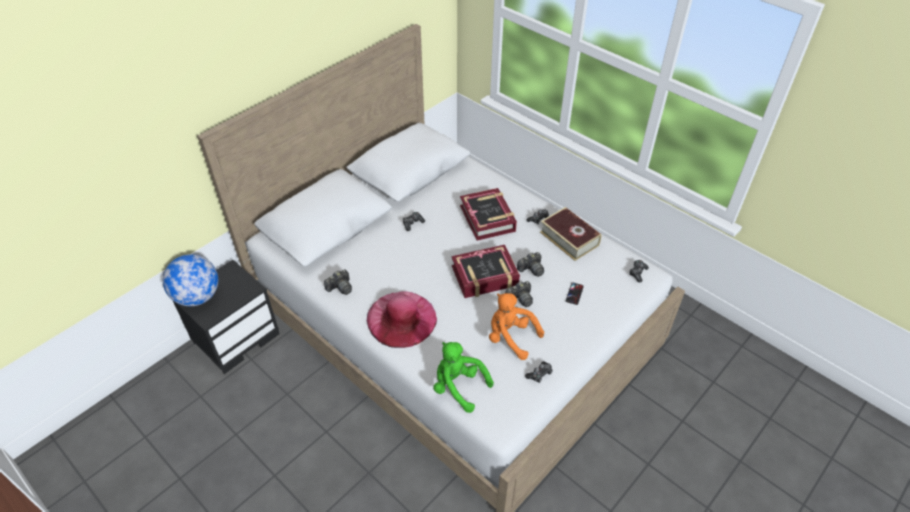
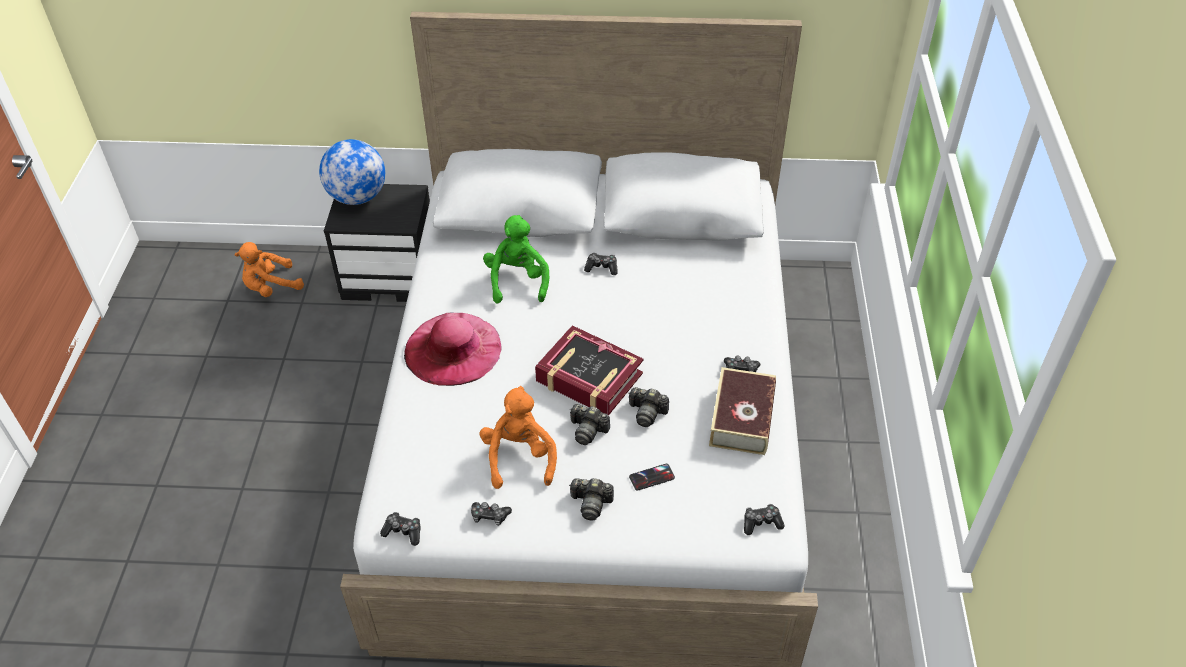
camera: 50 degrees right, 0 degrees up
(165, 405) = (271, 287): none -> orange plush toy
(340, 287) = (446, 275): camera -> camera (591, 503)
(458, 386) = (405, 454): green plush toy -> green plush toy (517, 281)
(488, 218) = (685, 324): book -> none
(515, 420) = (403, 532): none -> game controller

